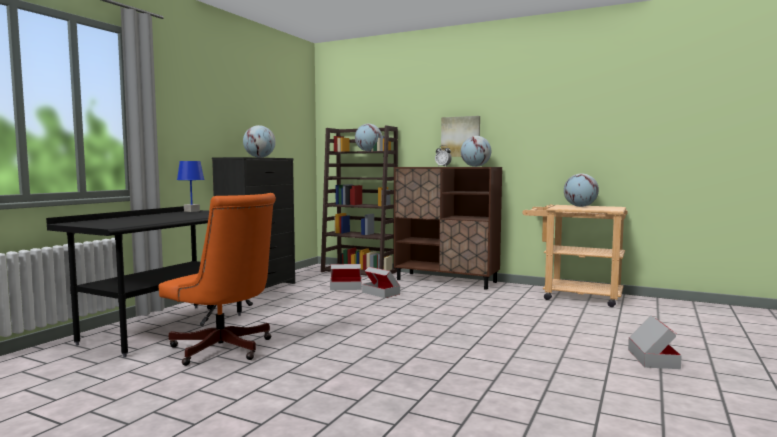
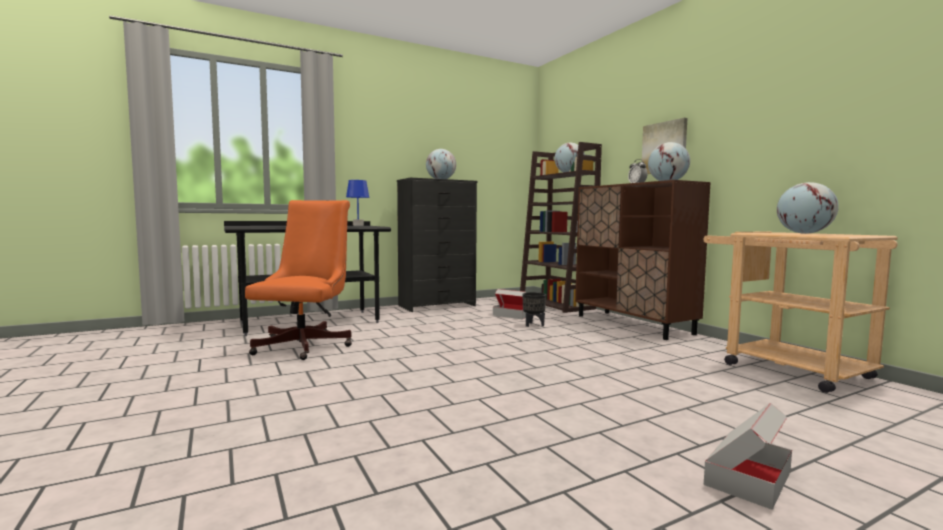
camera: 35 degrees right, 0 degrees up
(224, 350) = (307, 345): orange office chair -> orange office chair turned 150 degrees counterclockwise
(381, 293) = (533, 325): cardboard box -> black planter

